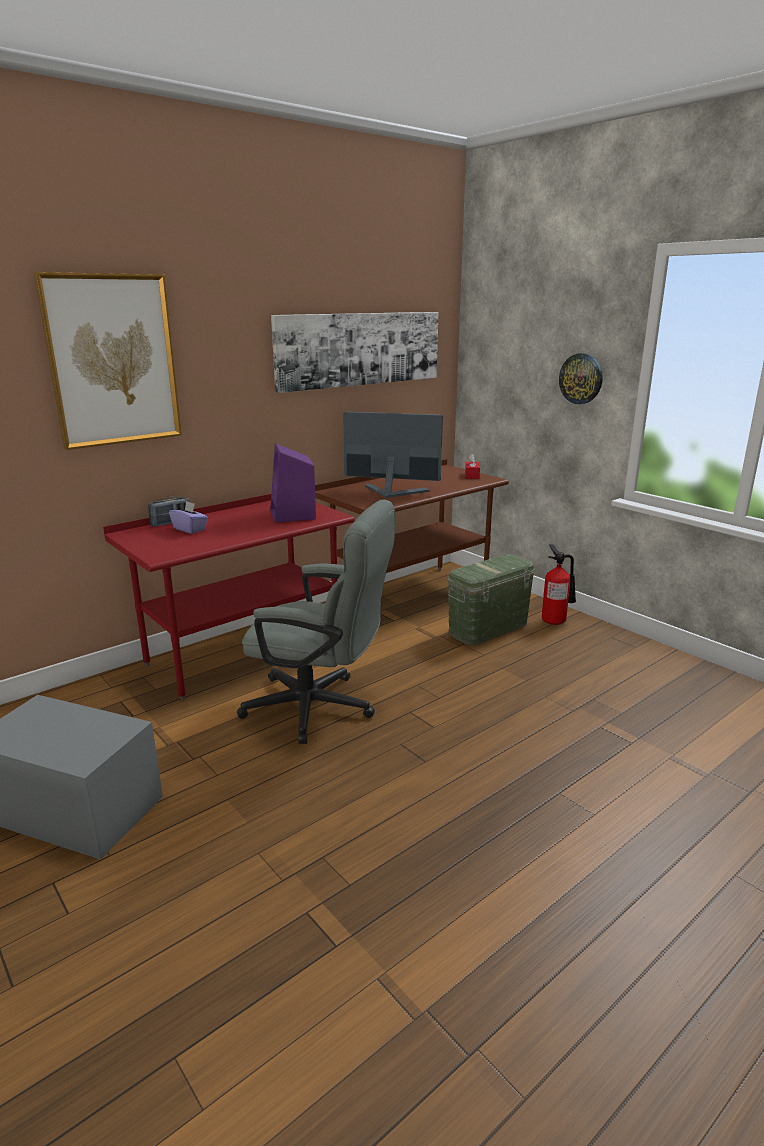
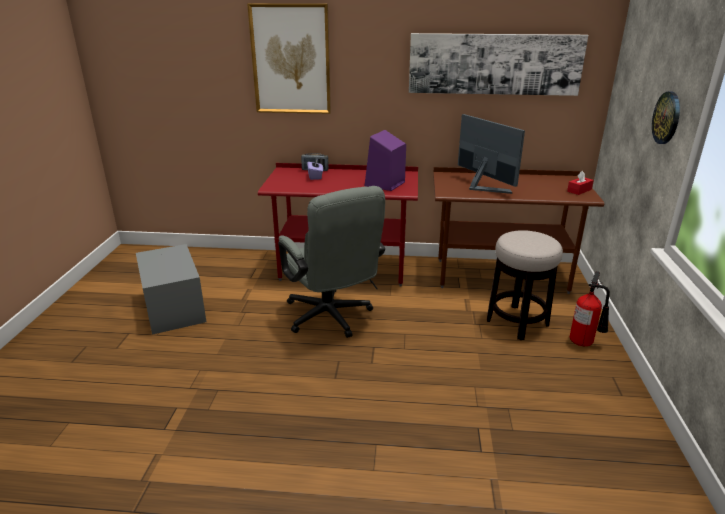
camera: 45 degrees right, 5 degrees up
(488, 628) = (517, 322): green storage box -> stool

